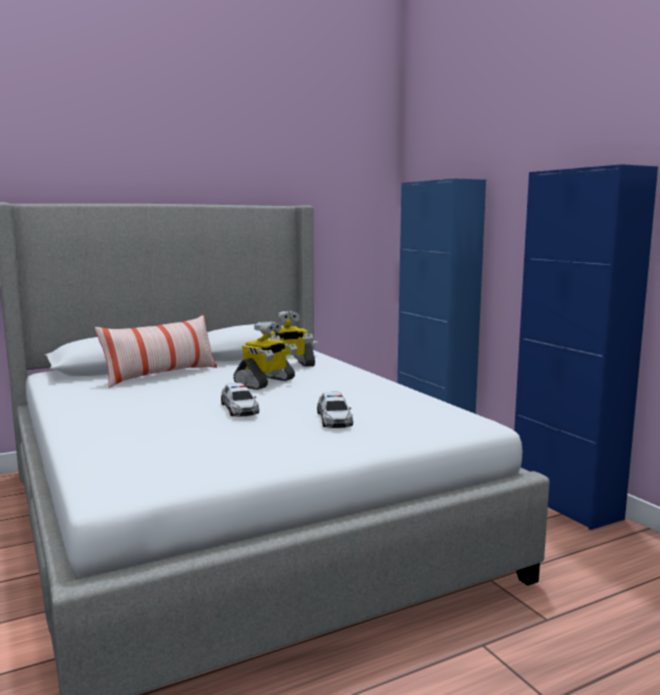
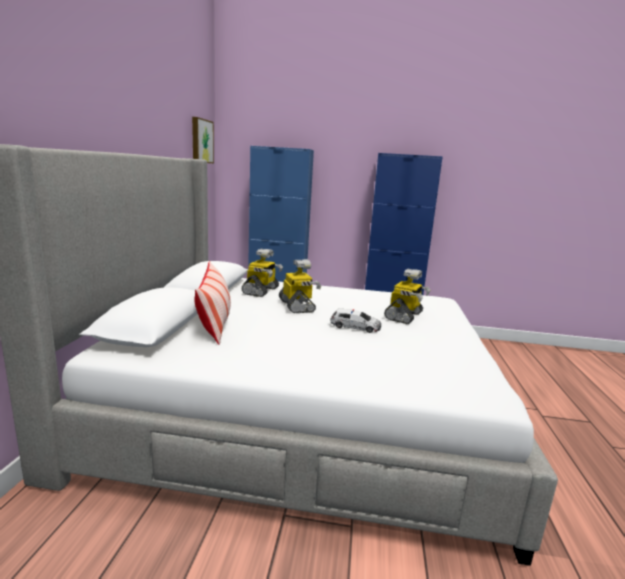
camera: 55 degrees left, 5 degrees up
(334, 419) = (404, 316): toy car -> toy robot
(356, 183) = (201, 141): none -> picture

